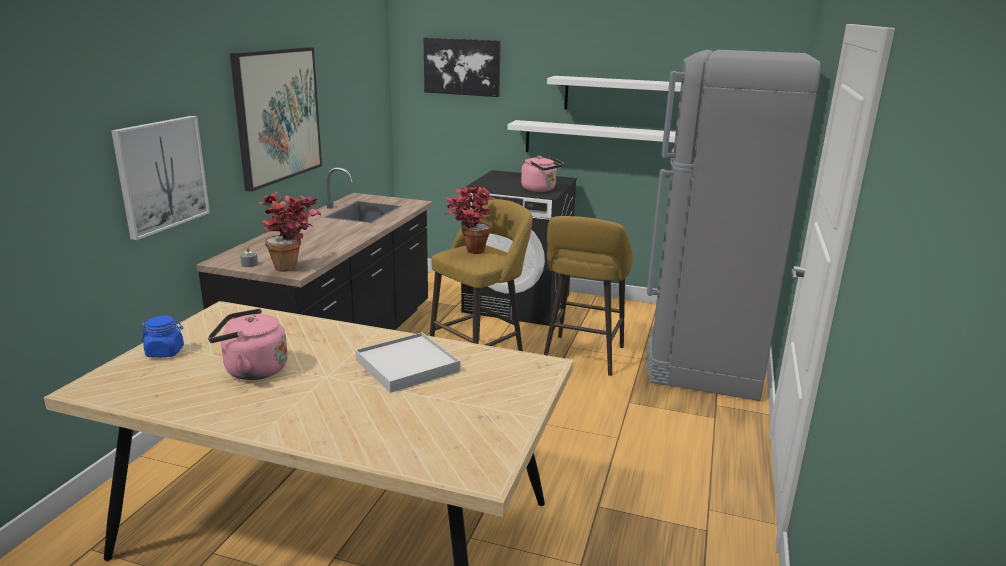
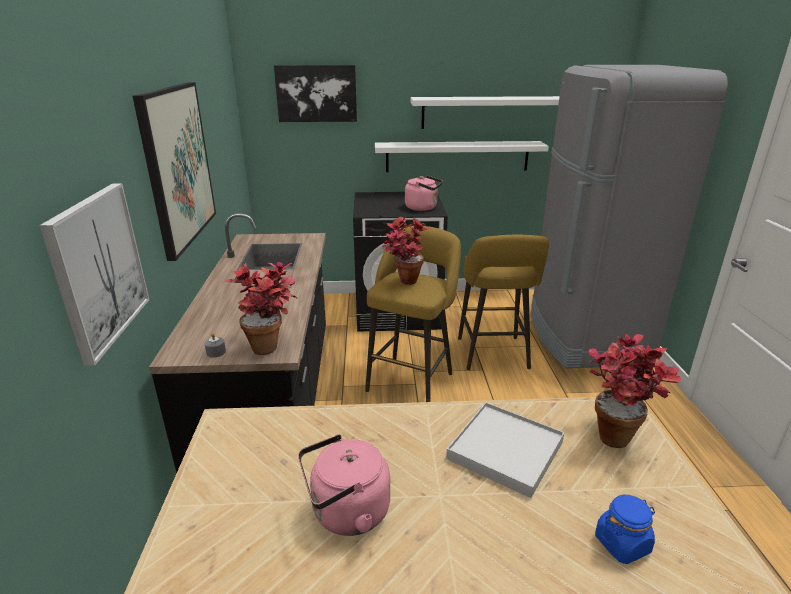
camera: 20 degrees left, 5 degrees up
(165, 352) = (207, 517): blue jar -> blue jar (622, 543)
(515, 375) = (616, 432): none -> potted plant

